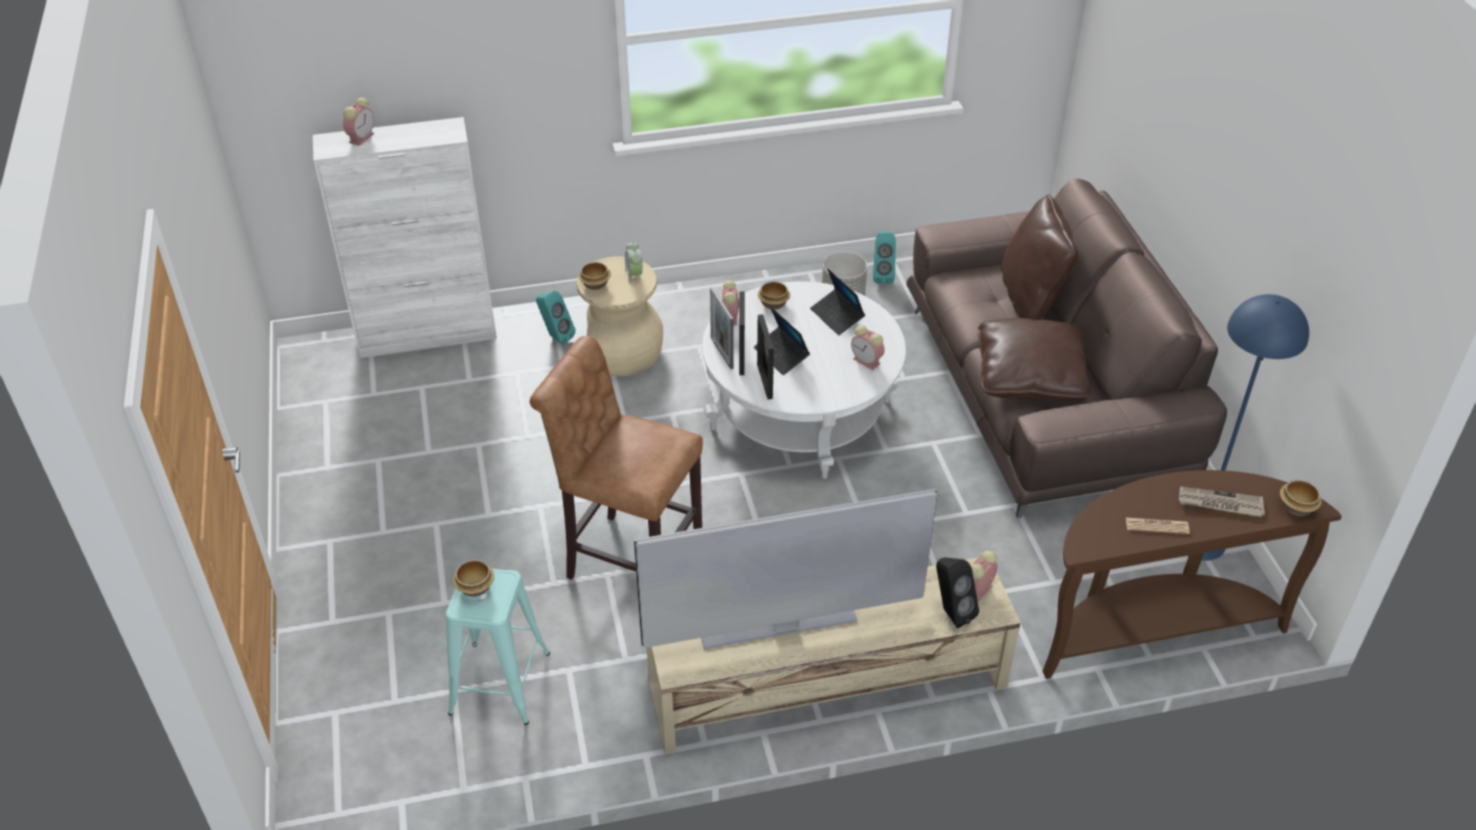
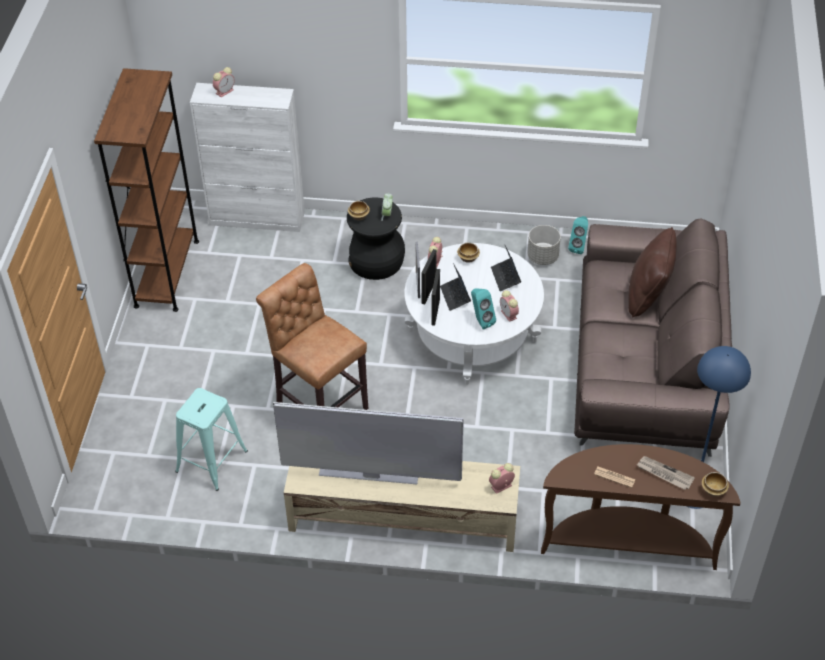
camera: 20 degrees right, 5 degrees up
(321, 435) = (167, 273): none -> brown bookcase
(476, 587) = (199, 402): bowl -> none
(556, 337) = (338, 240): turquoise speaker -> turquoise speaker (481, 321)
(623, 352) = (376, 261): beige stool -> black stool
(951, 612) = (477, 495): black speaker -> none
(1029, 376) = (614, 352): brown pillow -> none

